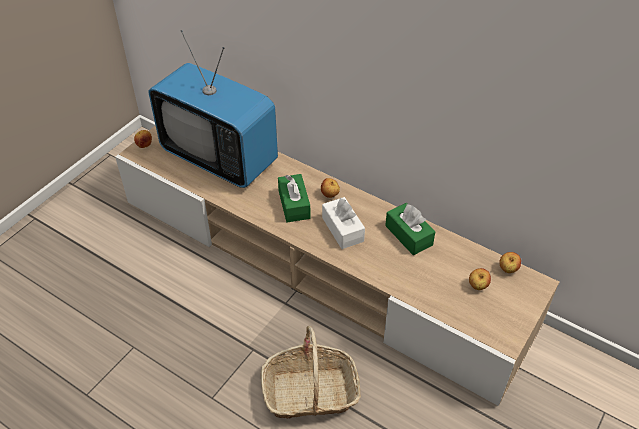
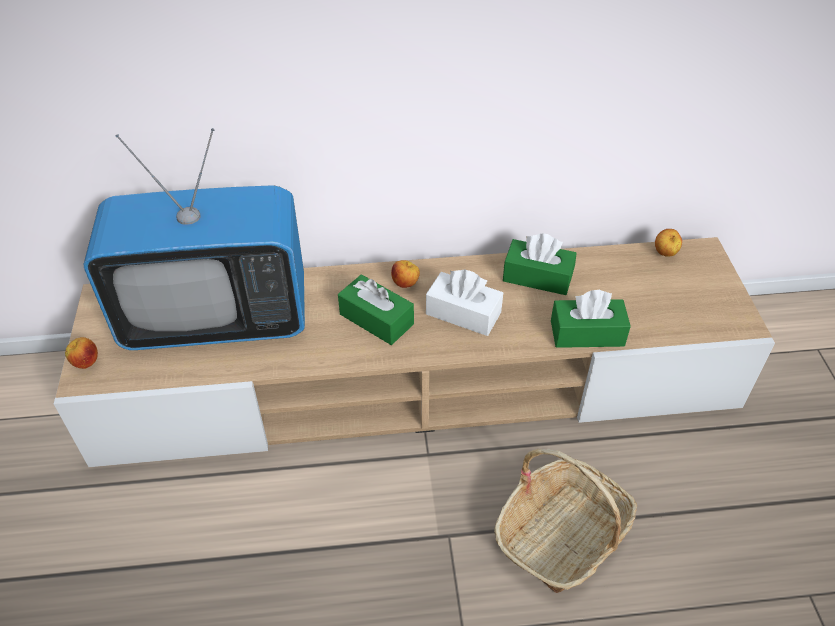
camera: 40 degrees left, 0 degrees up
(399, 283) = (587, 333): none -> green tissue box
(477, 286) = (659, 287): apple -> none

